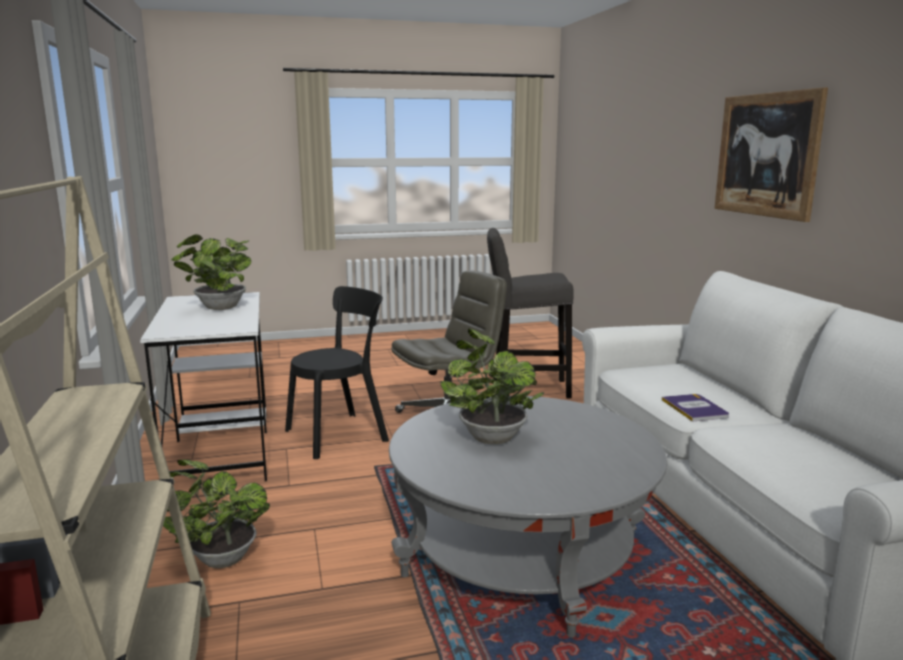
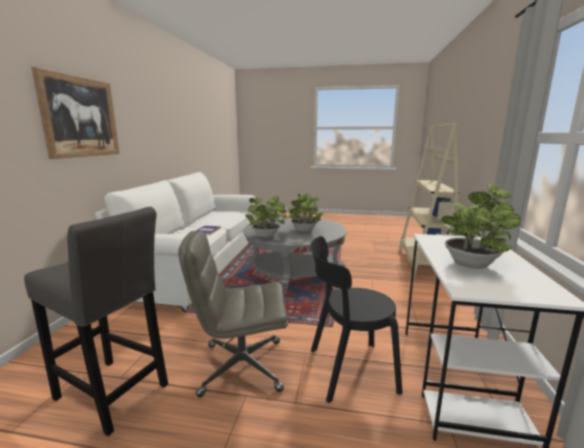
camera: 155 degrees left, 0 degrees up
(220, 558) = (416, 295): potted plant -> potted plant (267, 236)

